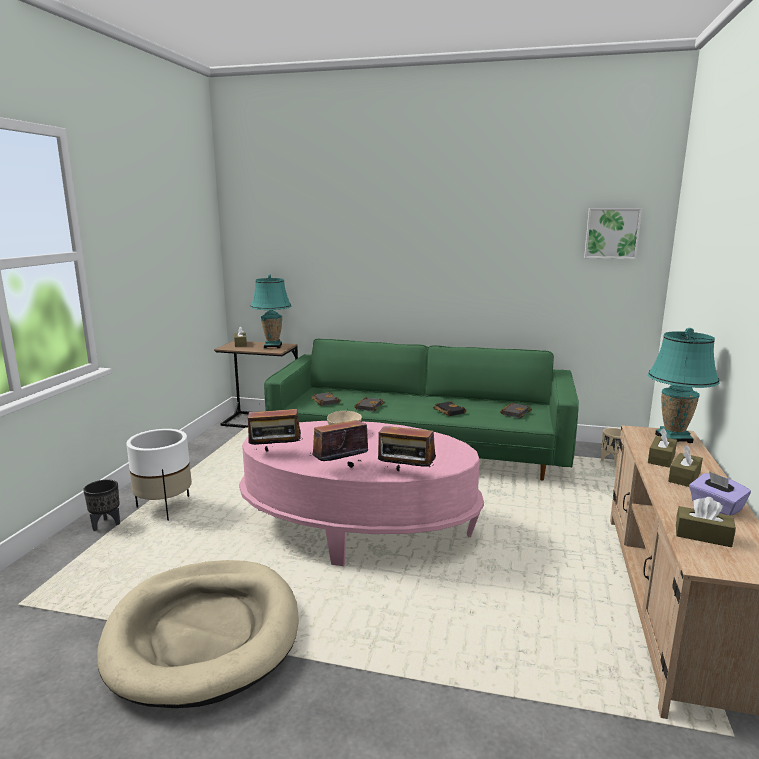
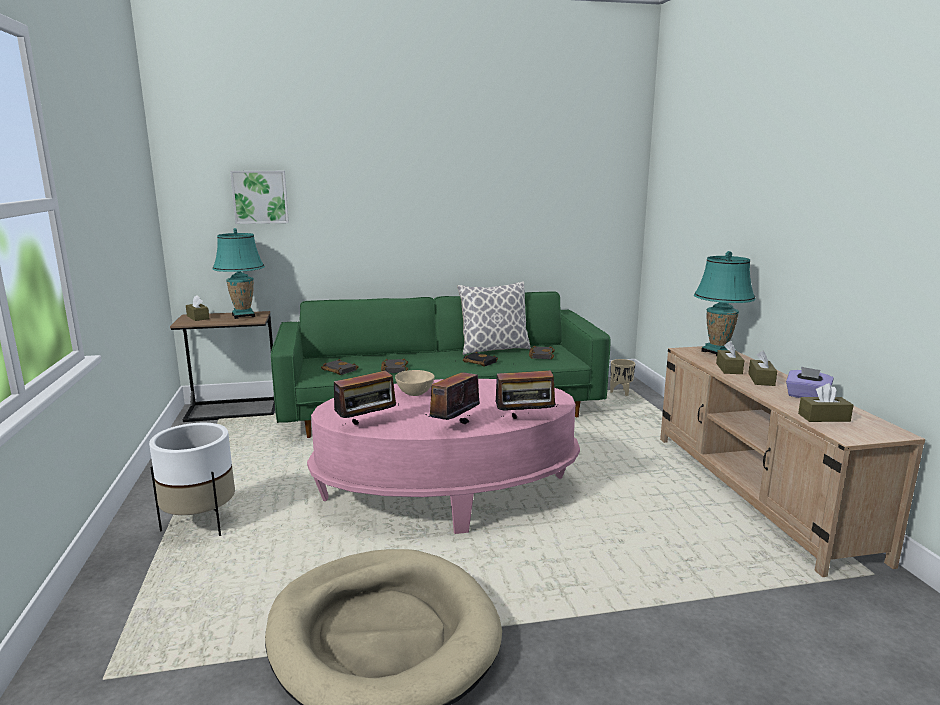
camera: 25 degrees left, 0 degrees up
(106, 524) = (136, 559): black planter -> none
(477, 401) = (494, 349): none -> pillow
(612, 233) = (597, 173): picture -> picture (260, 197)

